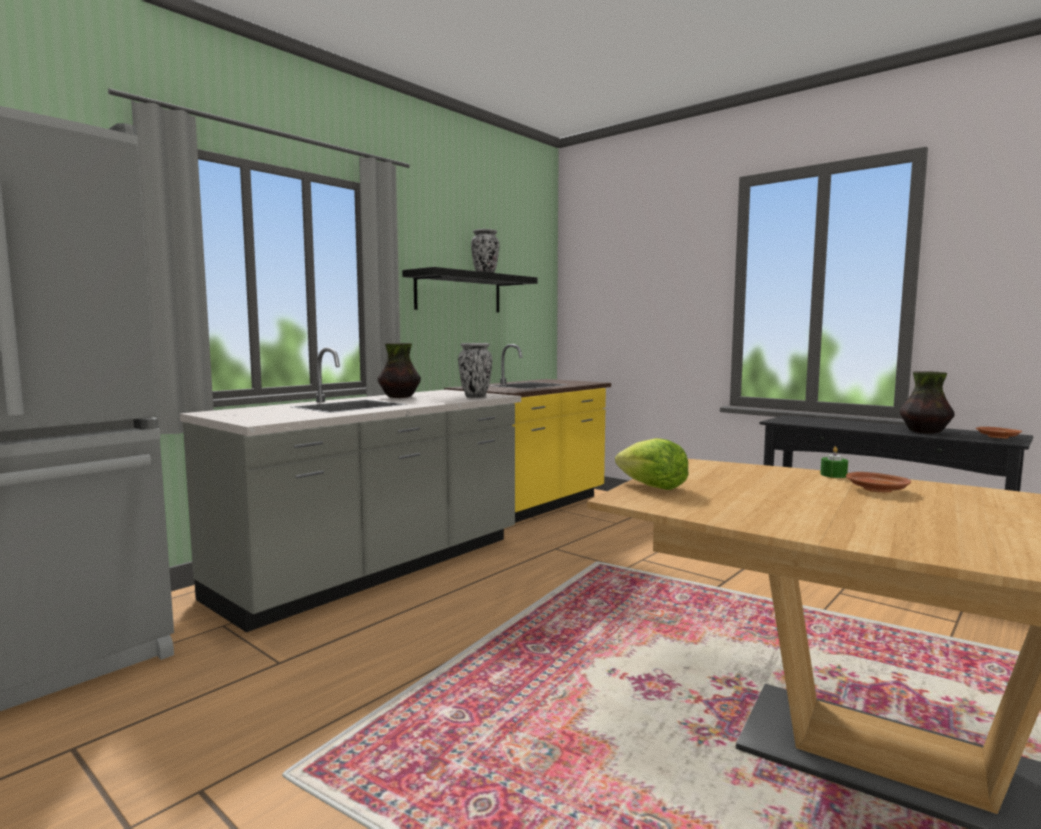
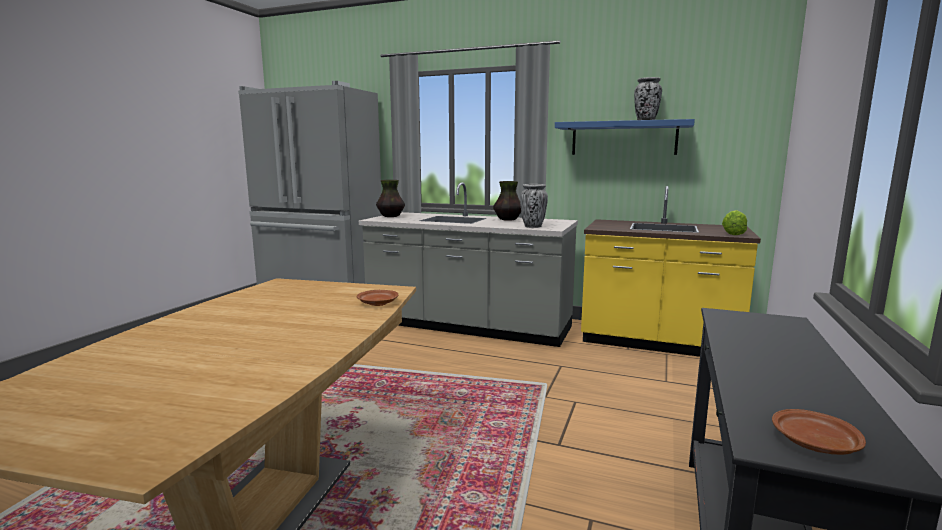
camera: 70 degrees right, 5 degrees up
(458, 293) = (623, 138): black shelf -> blue shelf
(651, 487) = (310, 285): lettuce -> lettuce (733, 234)
(833, 475) = (363, 322): green candle -> none
(877, 490) = (306, 331): brown plate -> brown plate (377, 303)
(924, 432) = (775, 387): vase -> vase (390, 216)

